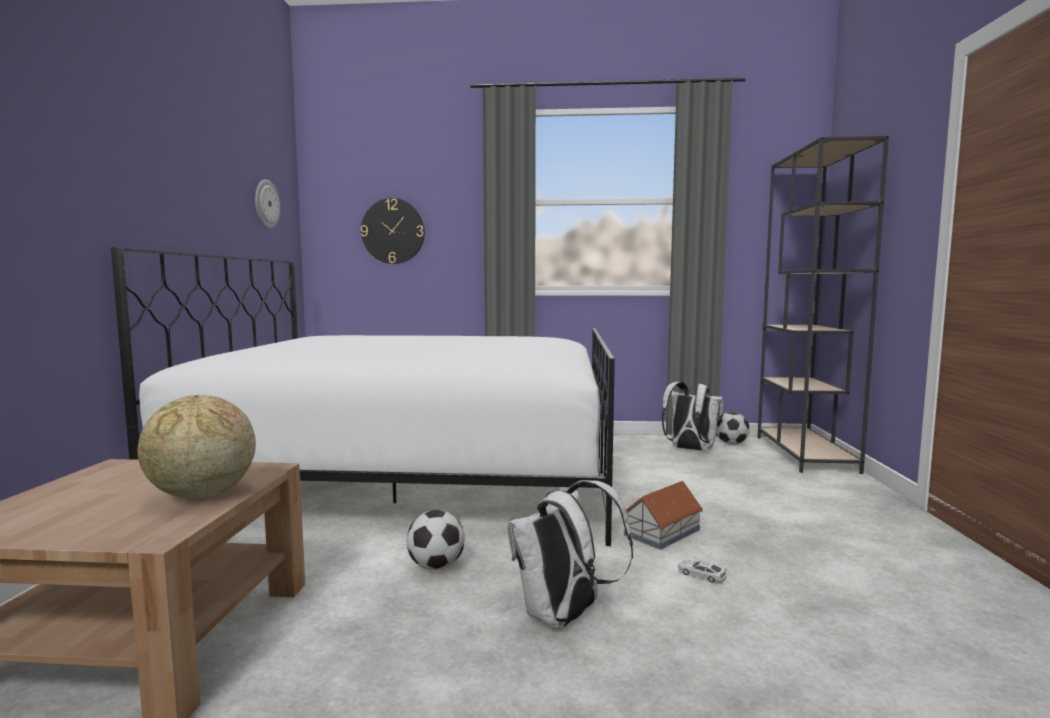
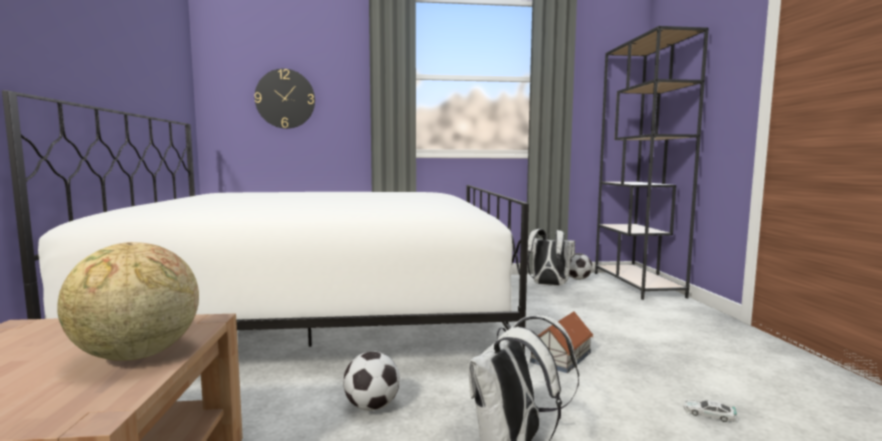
camera: 10 degrees left, 0 degrees up
(266, 204) = (163, 67): wall clock -> none
(701, 575) = (613, 394): toy car -> toy car (708, 414)

